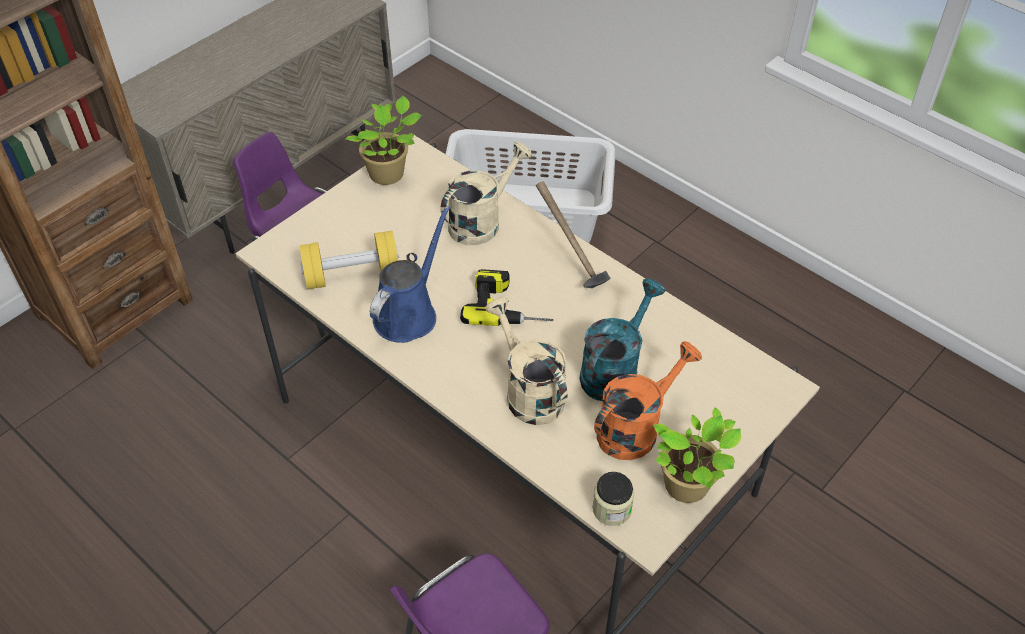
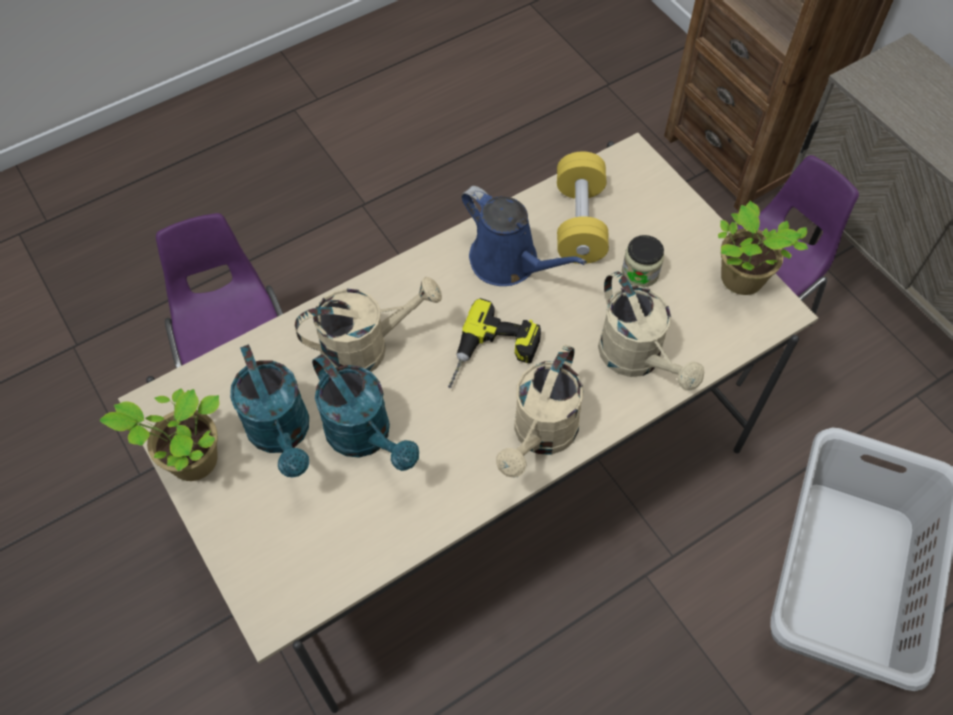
camera: 105 degrees right, 10 degrees up
(570, 264) = (541, 436): hammer -> beige watering can
(611, 509) = (198, 383): jar -> jar (640, 272)
(635, 427) = (282, 434): orange watering can -> turquoise watering can

